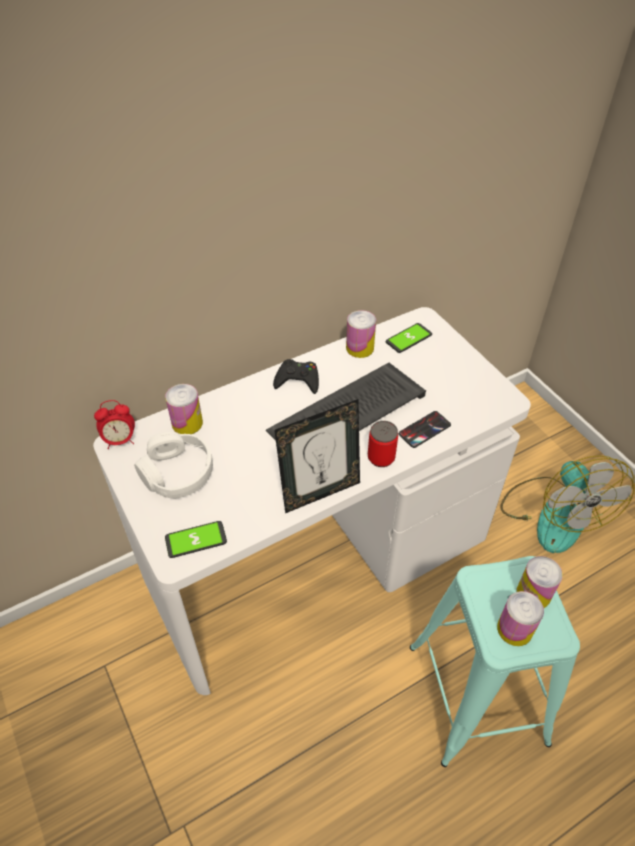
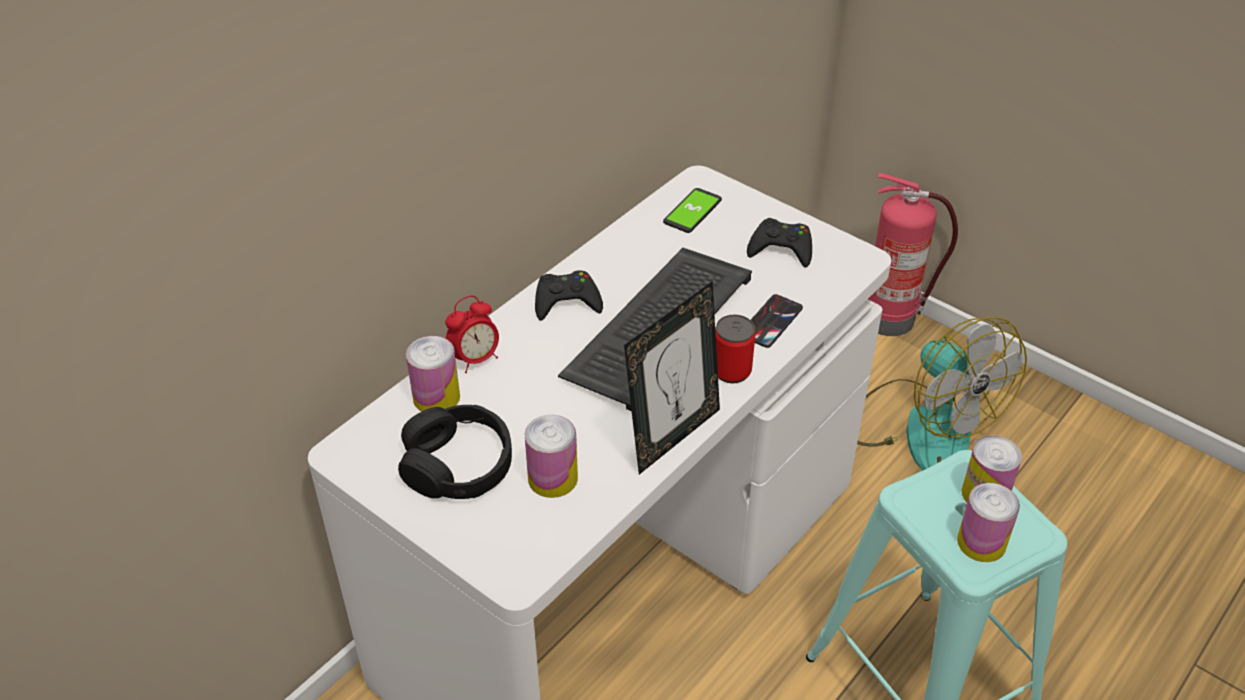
camera: 20 degrees left, 5 degrees down
(120, 440) = (348, 446): alarm clock -> alarm clock (475, 359)
(177, 472) = (457, 465): white headphones -> black headphones
(196, 540) = (532, 543): phone -> none
(359, 348) = (631, 239): can -> can (552, 478)
(456, 379) = (781, 248): none -> black game controller
(562, 434) = (891, 318): none -> fire extinguisher

